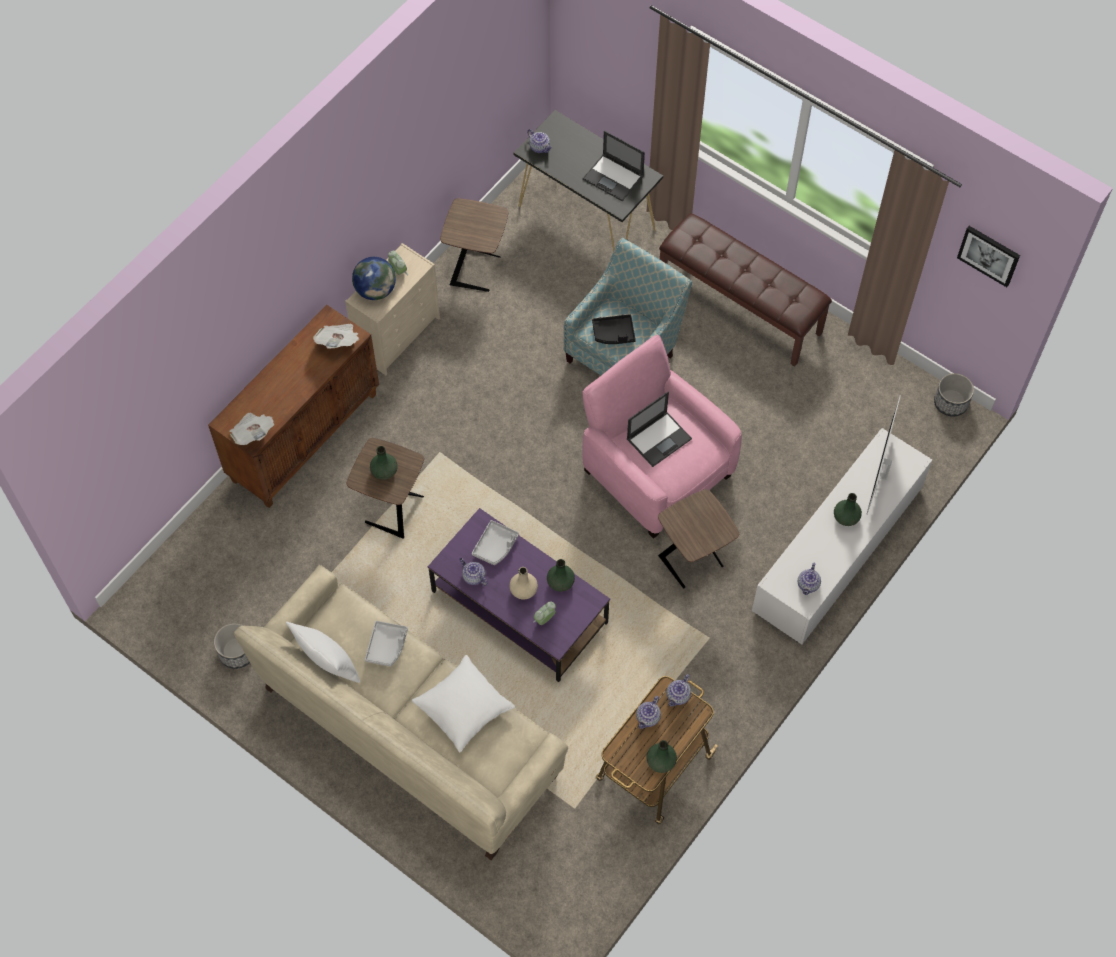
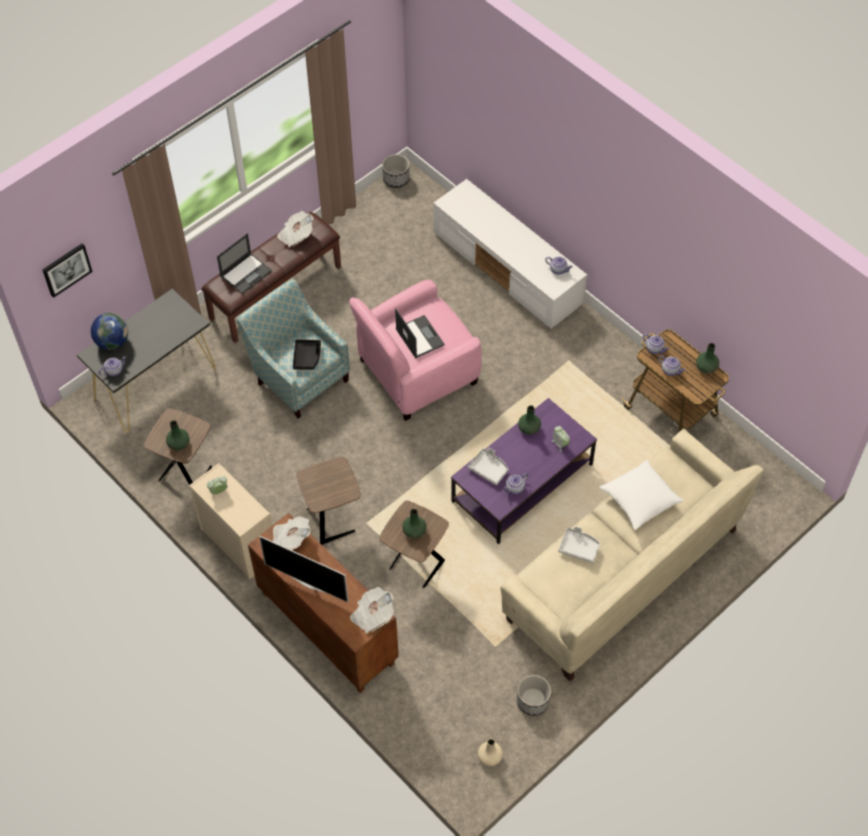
camera: 80 degrees left, 5 degrees down
(328, 664) = (588, 595): white pillow -> none
(375, 290) = (234, 511): globe -> globe (112, 342)
(524, 589) = (532, 454): beige vase -> beige vase (489, 757)
(614, 178) = (164, 322): laptop -> laptop (246, 273)
(693, 562) = (501, 360): brown side table -> brown side table (332, 520)
(785, 288) = (296, 235): none -> newspaper
(846, 517) = (505, 237): green vase -> green vase (178, 444)
(881, 476) = (474, 210): television -> television (309, 583)
(989, 255) = (371, 53): picture -> picture (66, 269)

